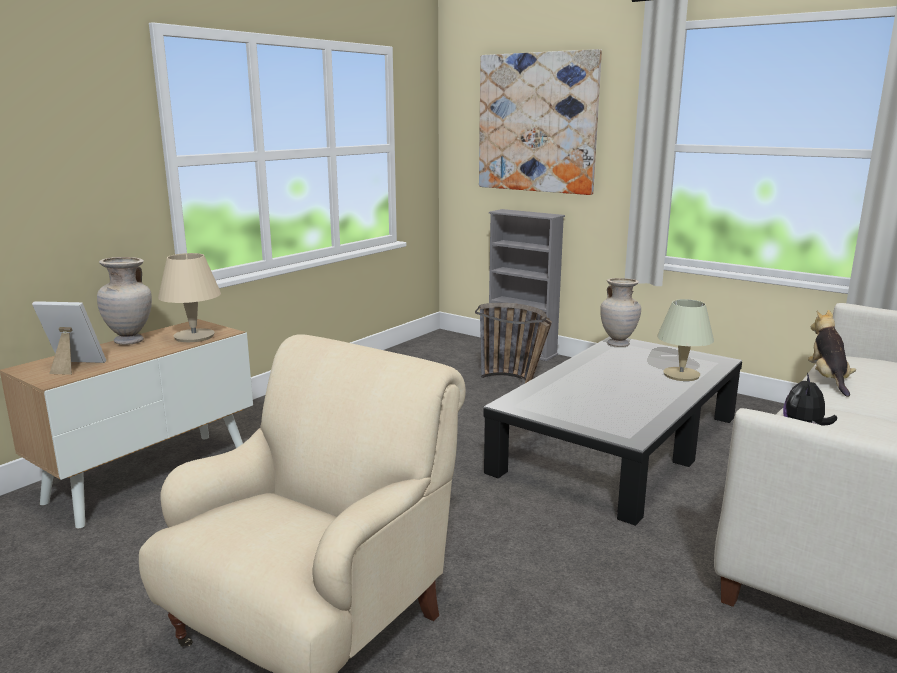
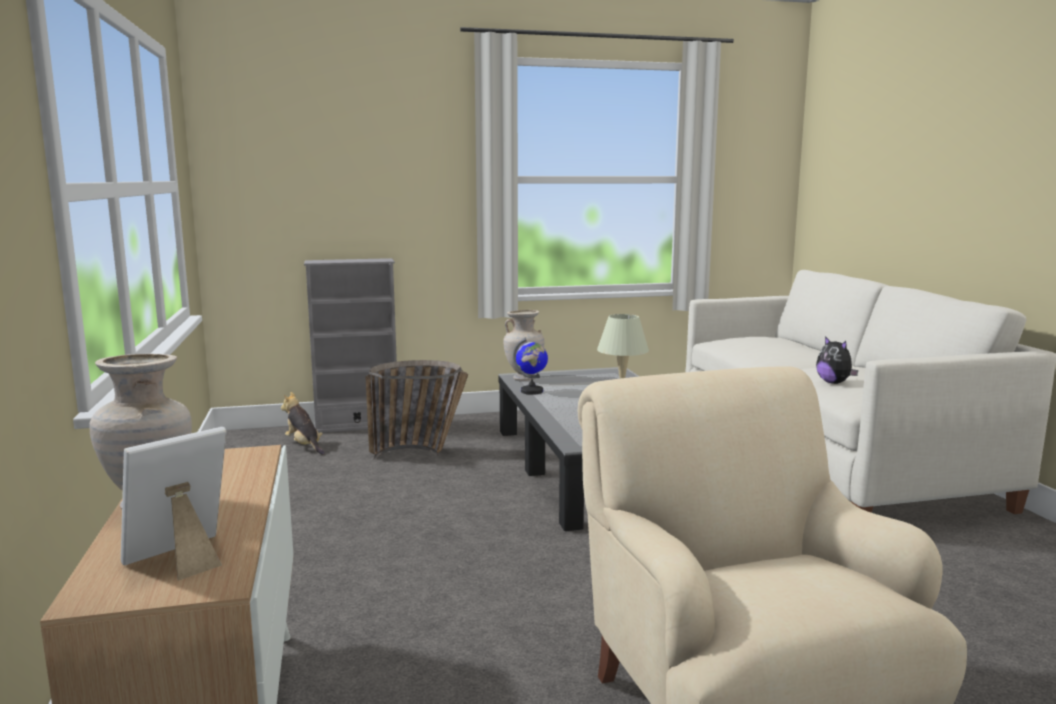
camera: 50 degrees left, 5 degrees down
(194, 336) = (232, 469): beige table lamp -> none
(537, 123) = (345, 156): picture -> none
(594, 356) = (532, 391): none -> globe
(828, 379) = (752, 354): plush toy -> plush toy (304, 446)

